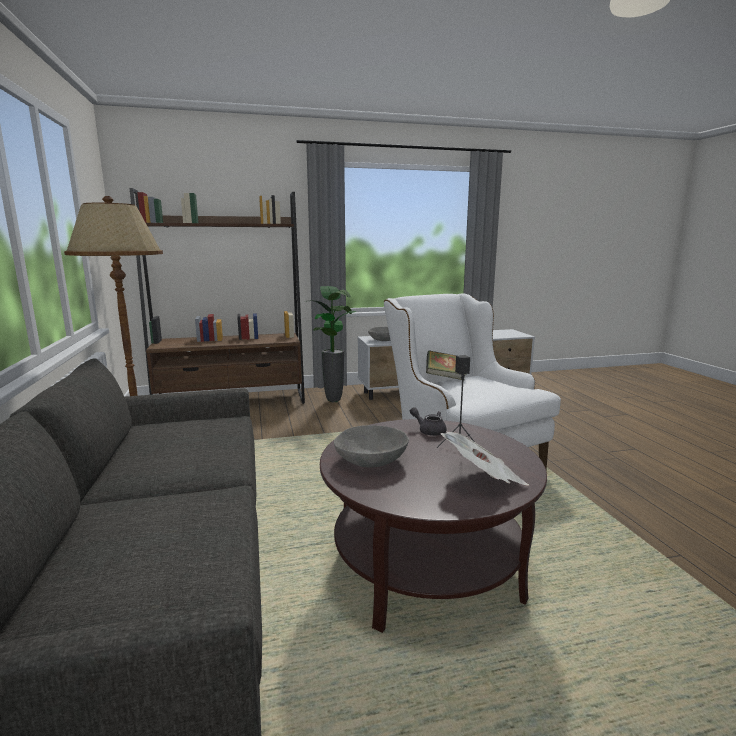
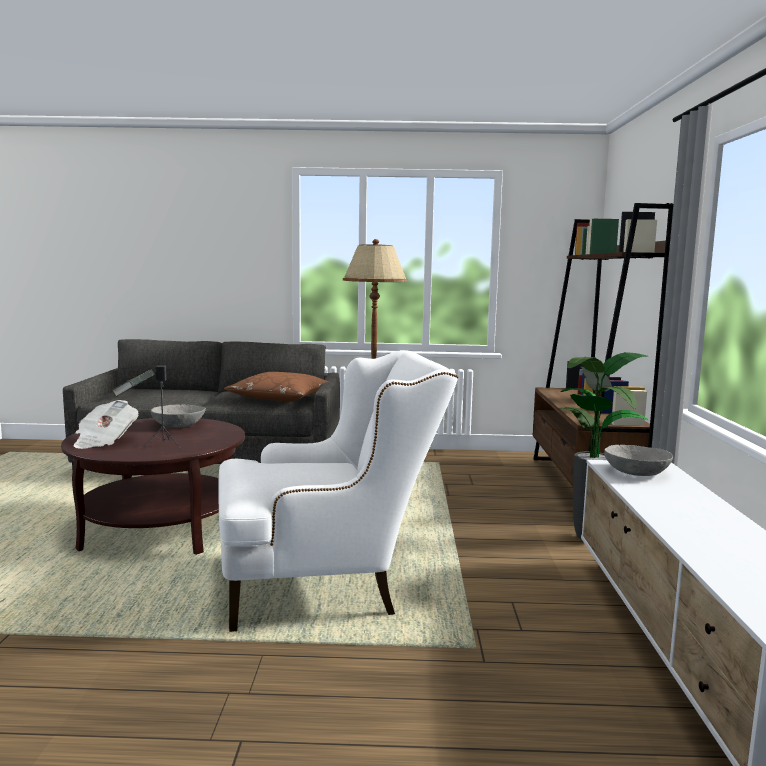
camera: 105 degrees right, 5 degrees down
(192, 431) = (280, 398): none -> brown pillow
(429, 431) = (203, 442): grey teapot -> none
(445, 377) = (337, 460): book -> book (133, 394)

